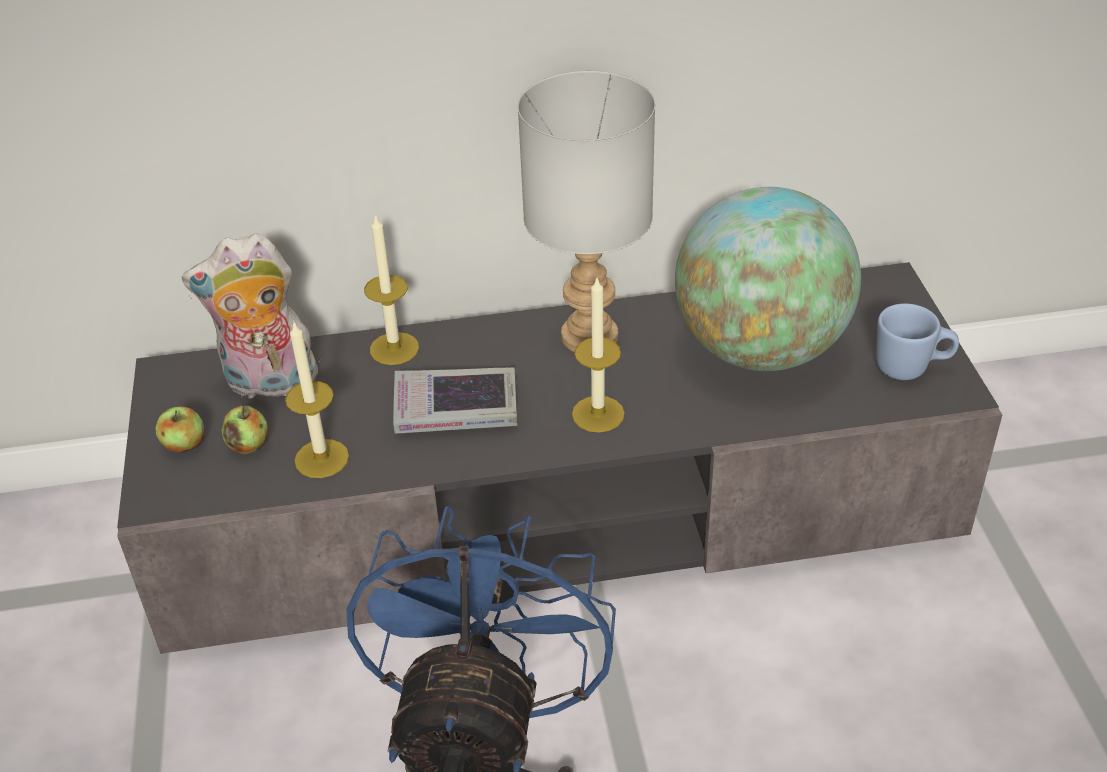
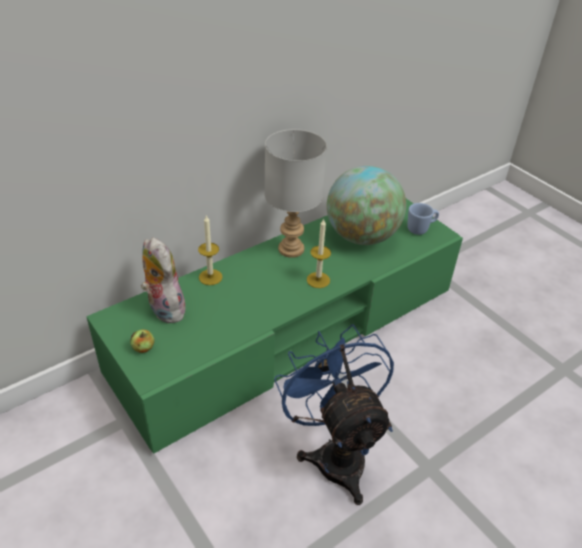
camera: 30 degrees left, 0 degrees up
(248, 445) = (175, 338): apple -> none
(269, 384) = (163, 309): plush toy -> plush toy turned 90 degrees clockwise
(321, 458) = (214, 334): candle -> none
(456, 409) = (257, 295): book -> none
(558, 511) = (288, 331): grey tv stand -> green tv stand

